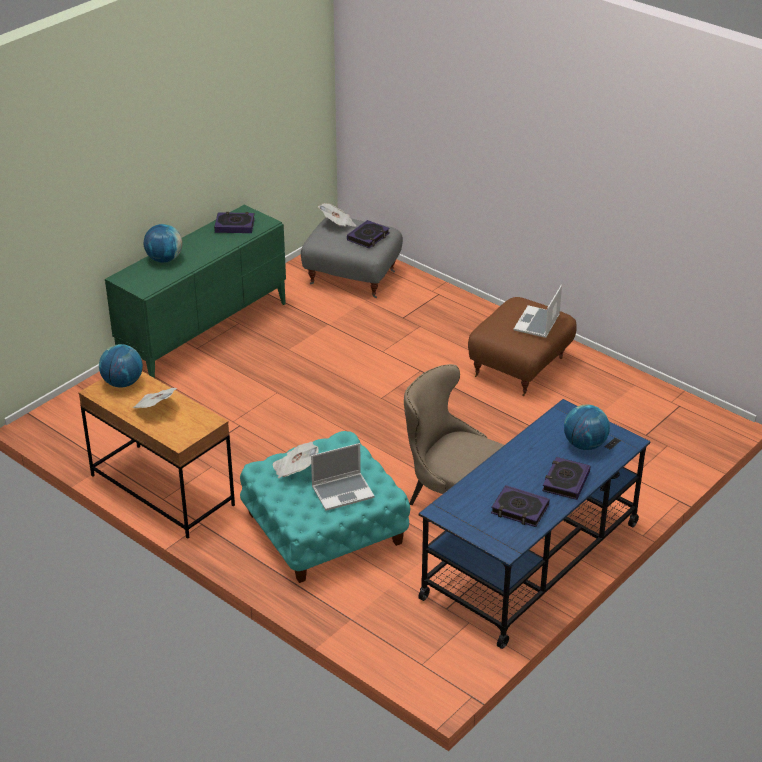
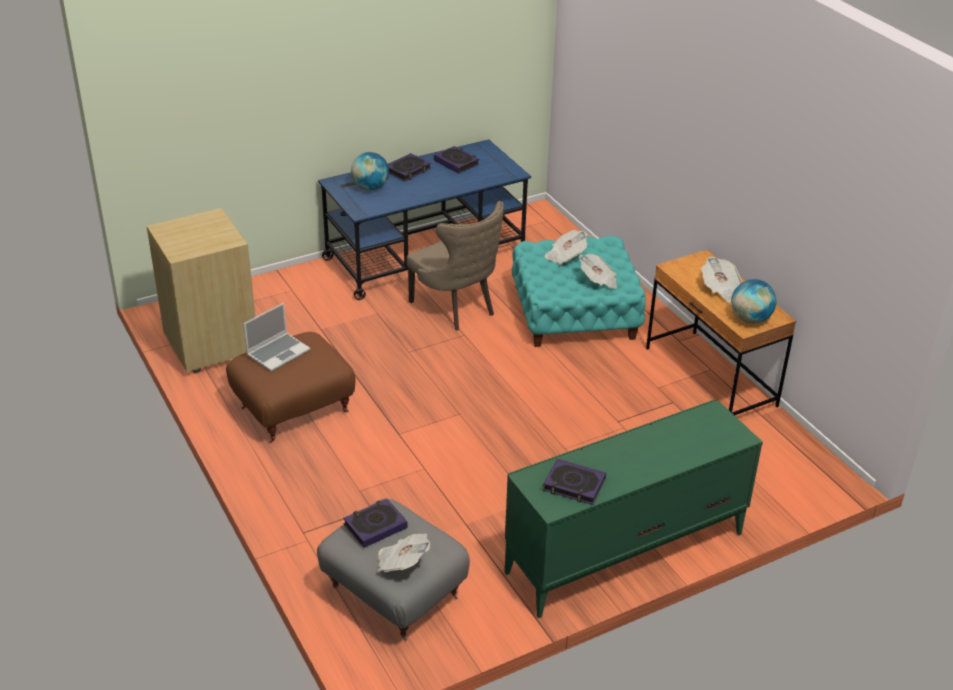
camera: 160 degrees left, 0 degrees up
(164, 259) = (682, 452): globe -> none
(343, 492) = (565, 256): laptop -> newspaper
(641, 400) = (212, 347): none -> brown dresser

